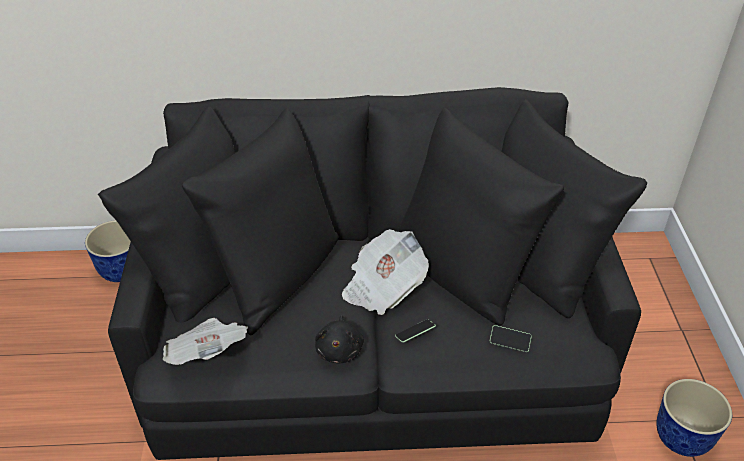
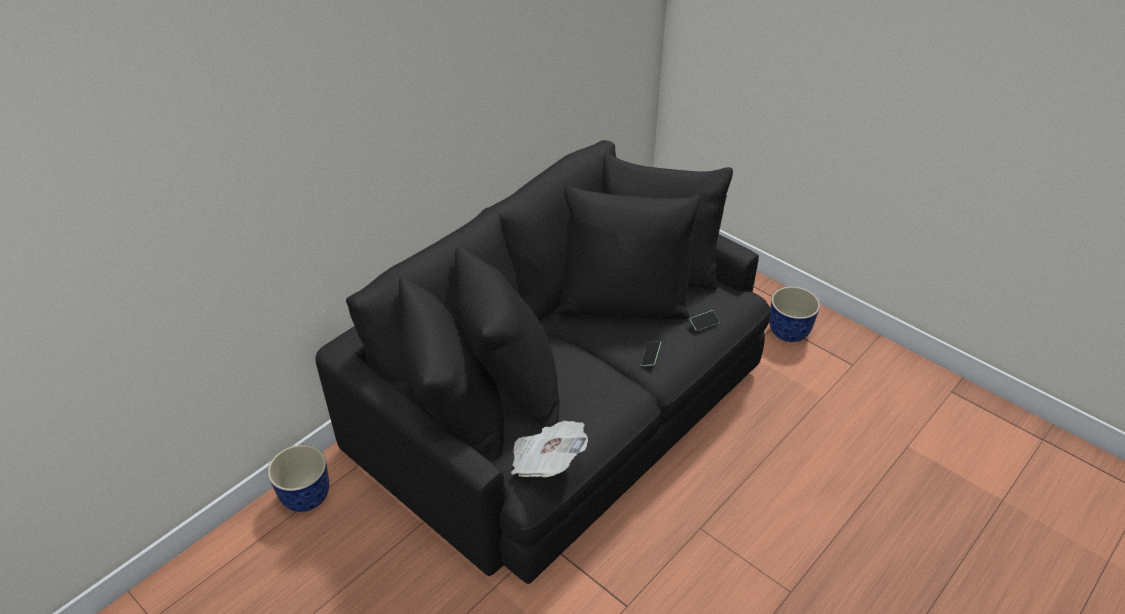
camera: 45 degrees left, 0 degrees up
(340, 349) = (621, 397): black plush toy -> none
(383, 287) = (595, 343): newspaper -> none

